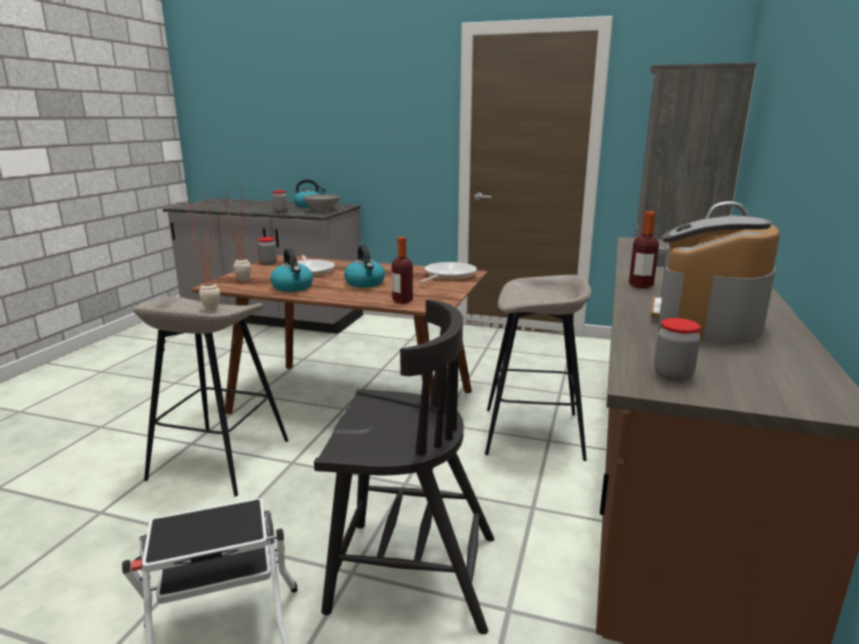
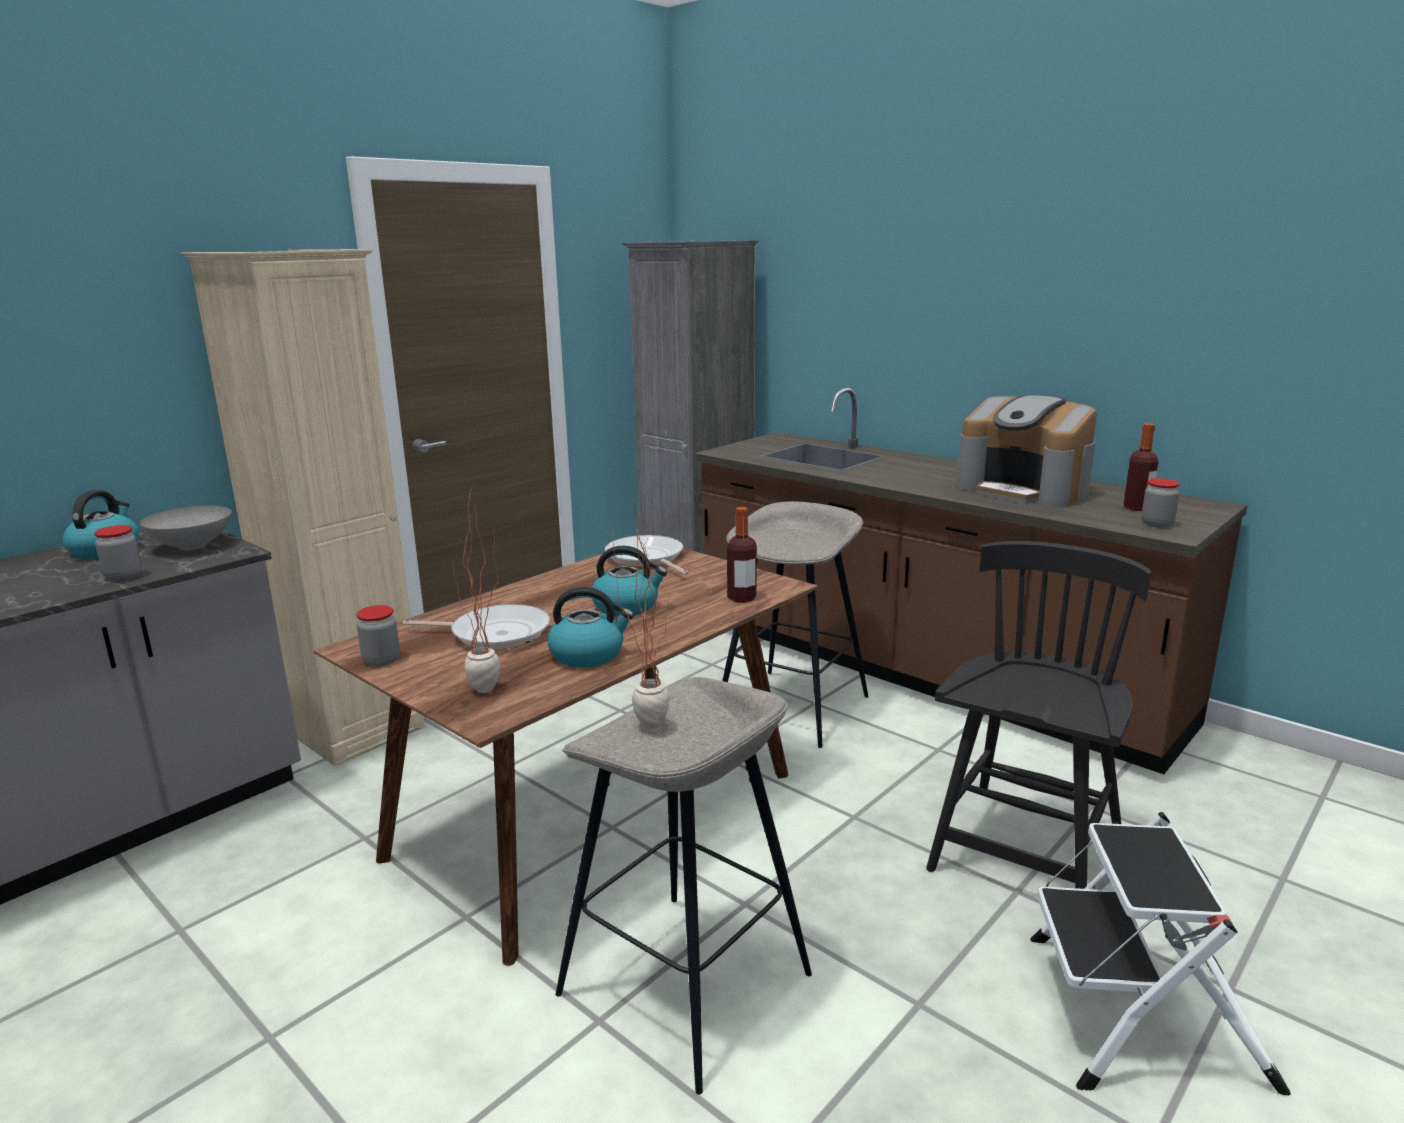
camera: 65 degrees left, 0 degrees up
(389, 329) = (352, 726): none -> beige cabinet
(640, 285) = (909, 485): bottle -> bottle (1137, 507)

